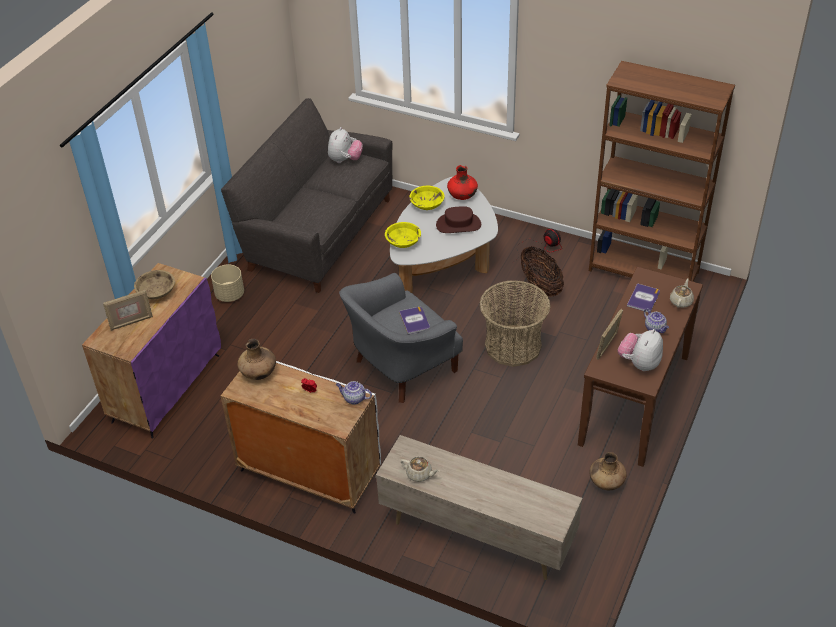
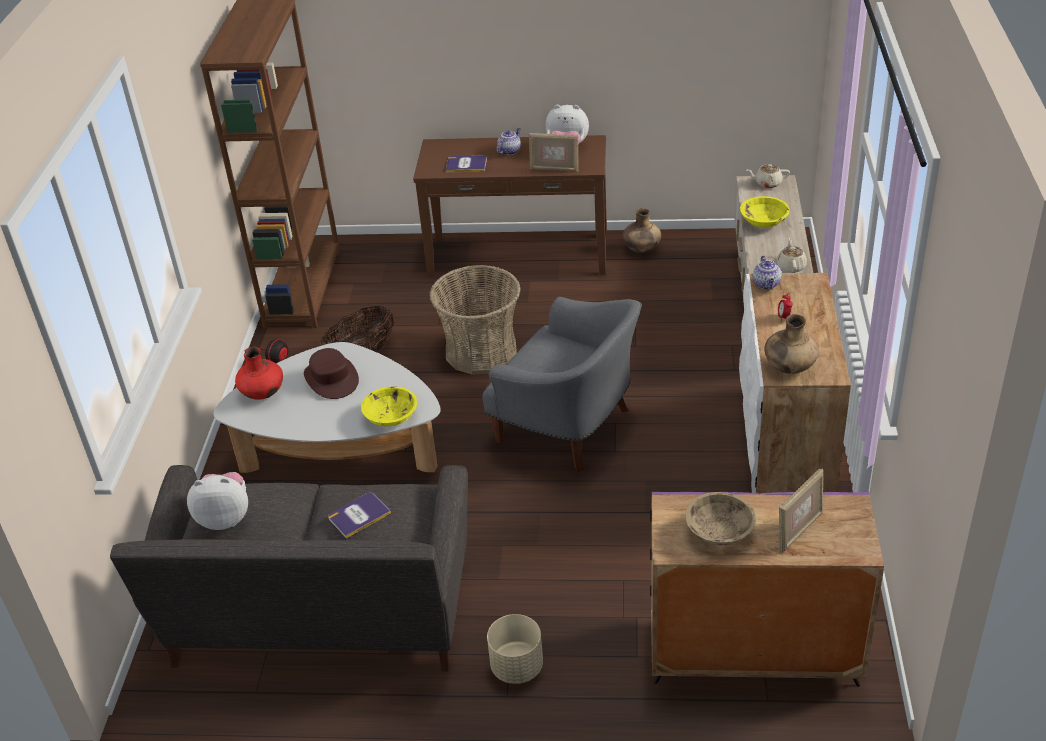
camera: 110 degrees left, 5 degrees down
(131, 322) = (799, 530): picture frame -> picture frame turned 90 degrees clockwise
(414, 320) = (550, 354): book -> book (359, 515)
(427, 205) = (294, 421): yellow bowl -> yellow bowl (764, 222)
(681, 301) = (458, 145): beige teapot -> beige teapot (767, 183)

